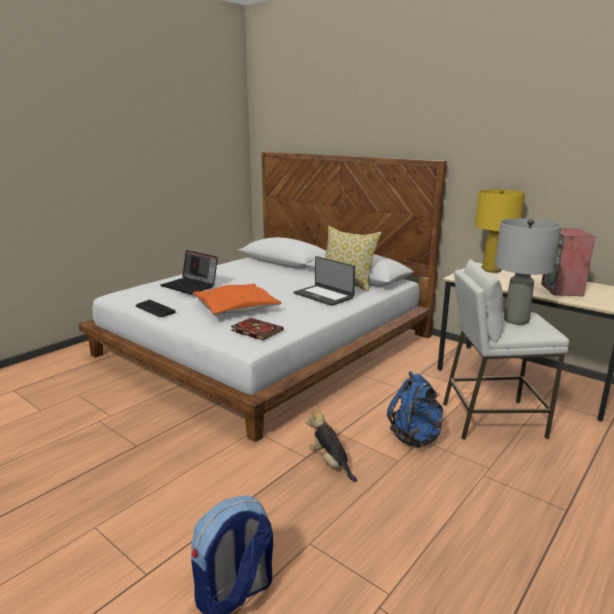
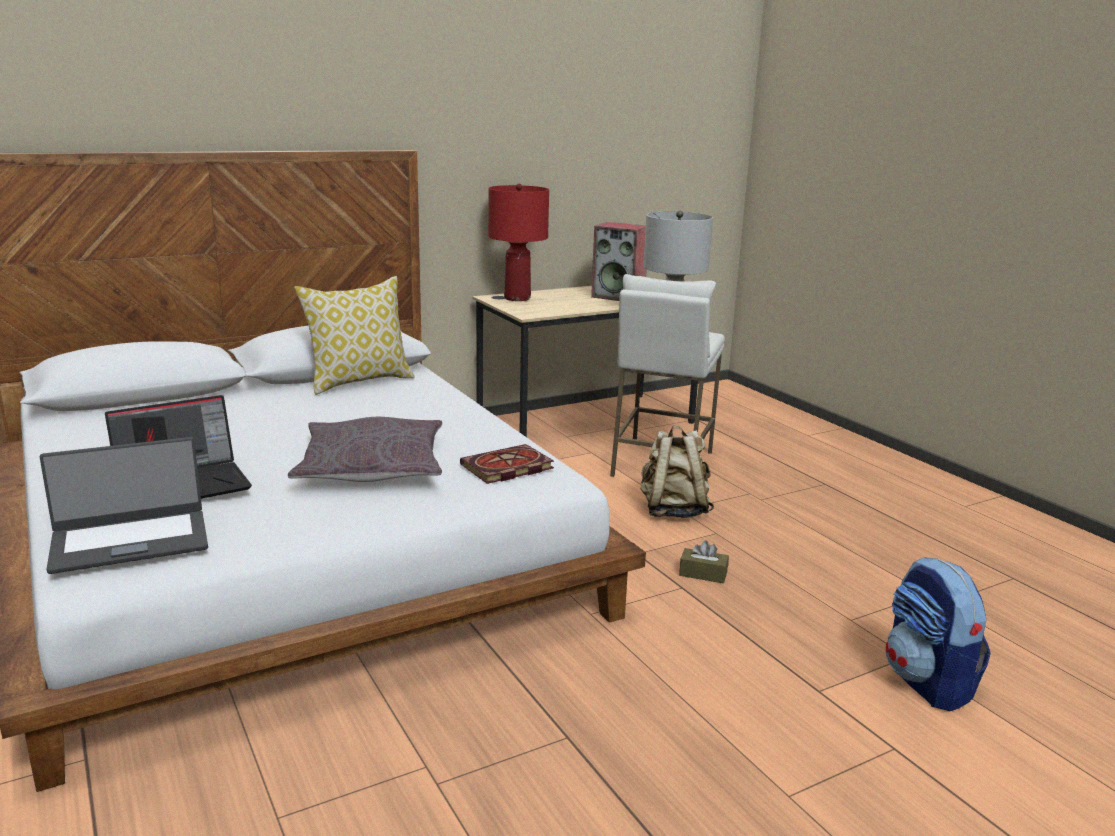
camera: 70 degrees left, 0 degrees up
(155, 309) = (283, 535): keyboard -> none
(236, 308) = (371, 467): orange pillow -> grey pillow
(324, 295) = (397, 402): laptop -> laptop (130, 541)
(330, 463) = (703, 574): plush toy -> brown tissue box
(415, 437) = (673, 511): blue backpack -> beige backpack
(491, 270) = (517, 298): yellow table lamp -> red table lamp

